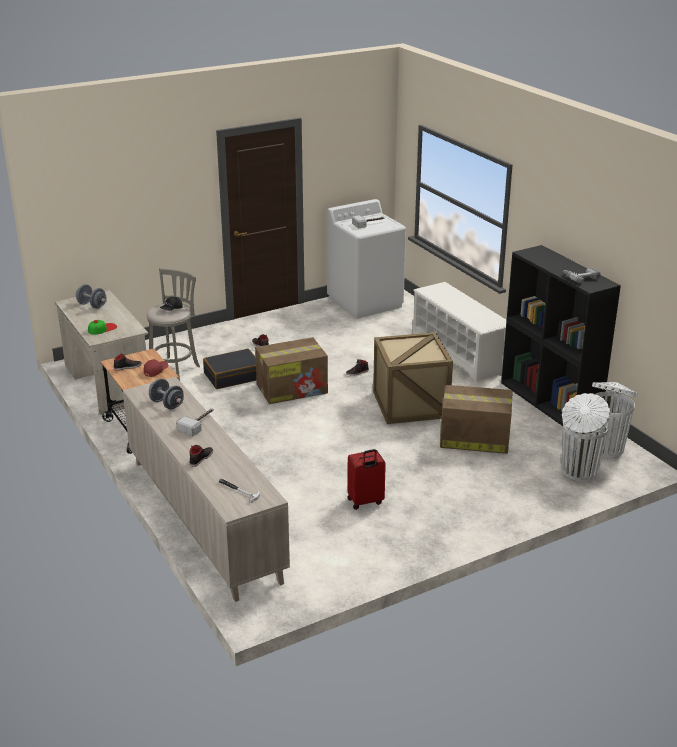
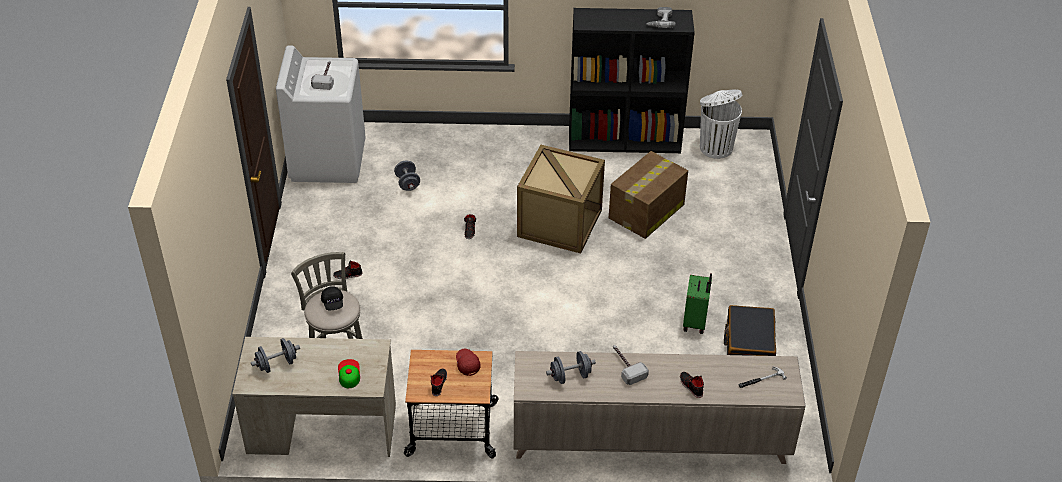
camera: 60 degrees left, 15 degrees up
(233, 376) = (397, 322): black suitcase -> black suitcase (749, 342)
(292, 388) = (462, 288): cardboard box -> none
(365, 502) = (695, 322): red suitcase -> green suitcase
(378, 335) = (407, 183): none -> grey dumbbell
(459, 353) = (493, 150): white shoe rack -> none
(579, 471) = (737, 179): white trash can -> none

